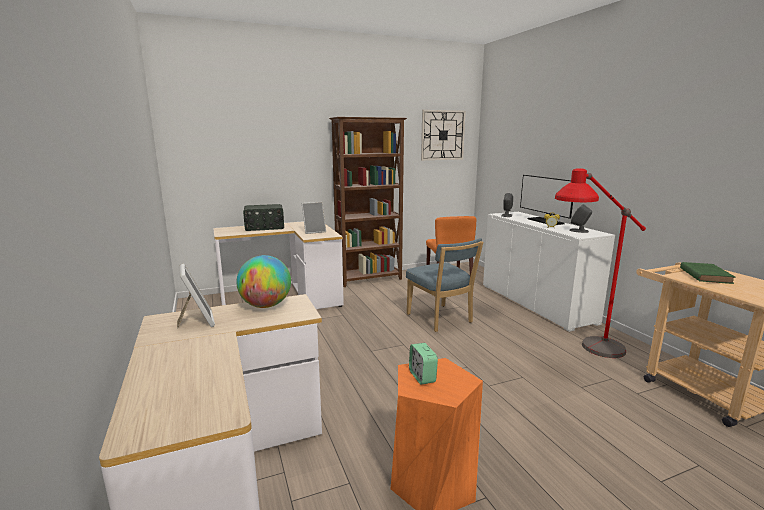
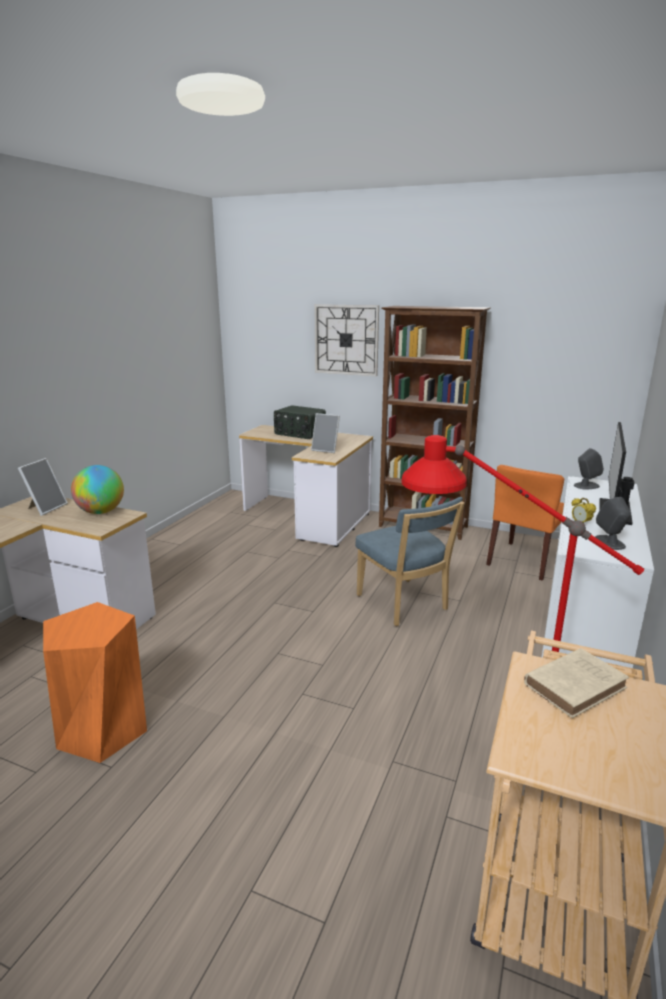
camera: 45 degrees right, 5 degrees up
(422, 376) = (84, 618): alarm clock -> none
(441, 319) = (404, 604): blue chair -> blue chair turned 45 degrees counterclockwise
(442, 135) = (578, 334): wall clock -> wall clock (346, 340)
(704, 275) = (576, 685): green book -> beige book

